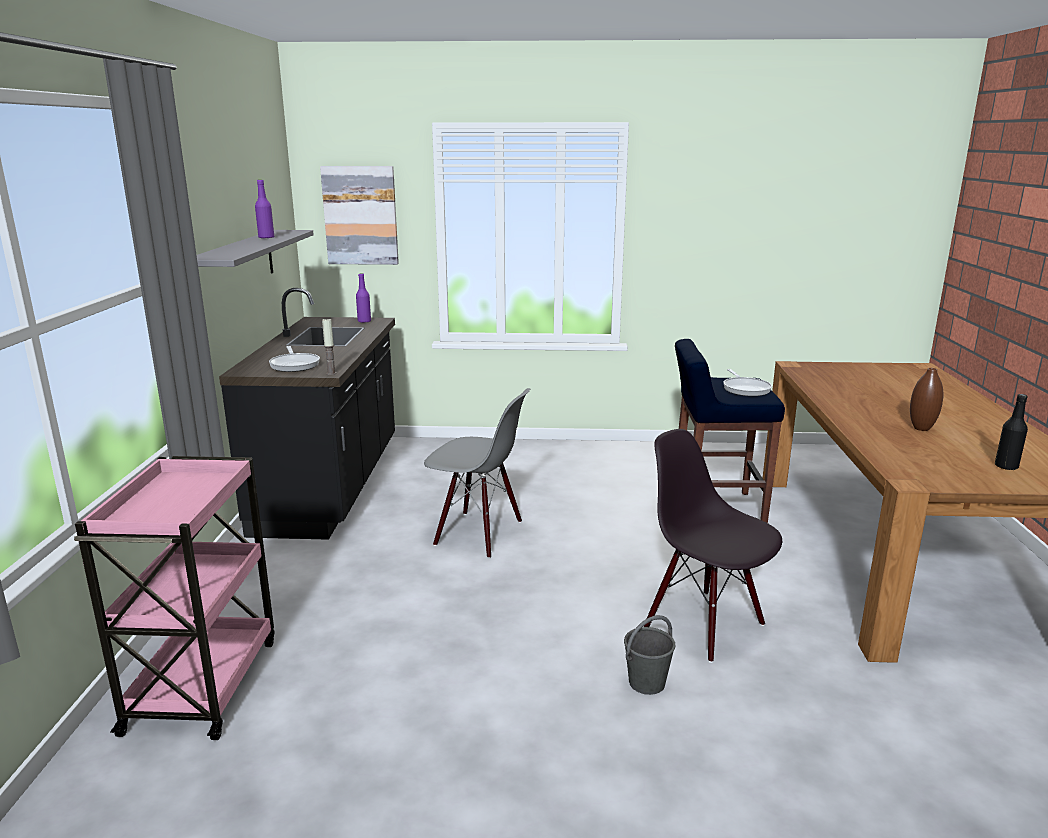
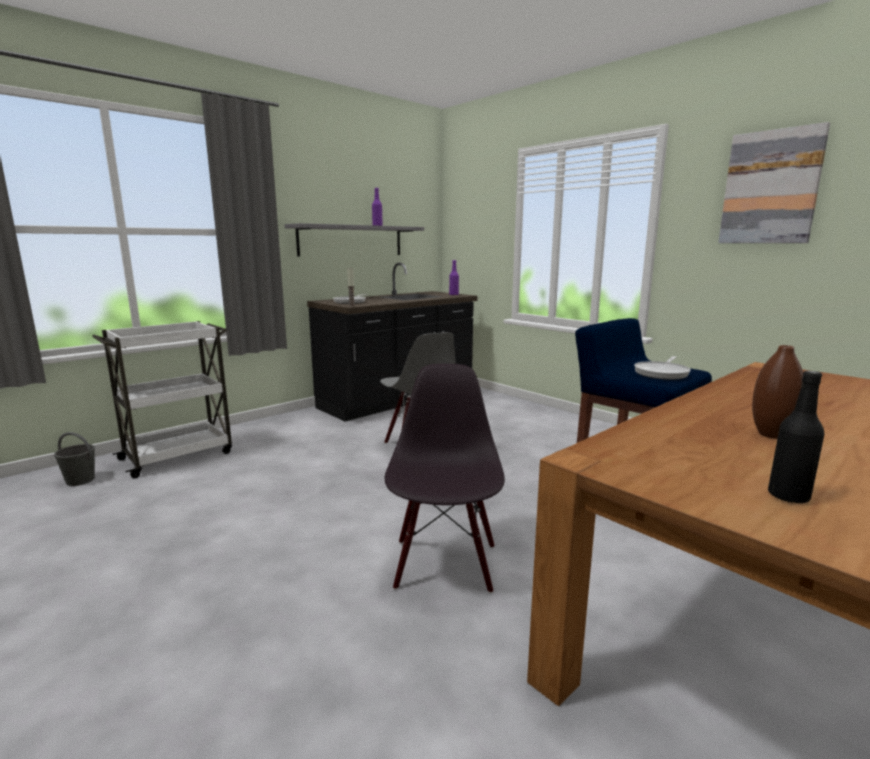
camera: 45 degrees right, 5 degrees down
(204, 682) = (179, 455): pink cart -> white cart
(360, 215) = (474, 222): picture -> picture (770, 188)
(646, 683) = (327, 572): grey bucket -> grey bucket (80, 480)

